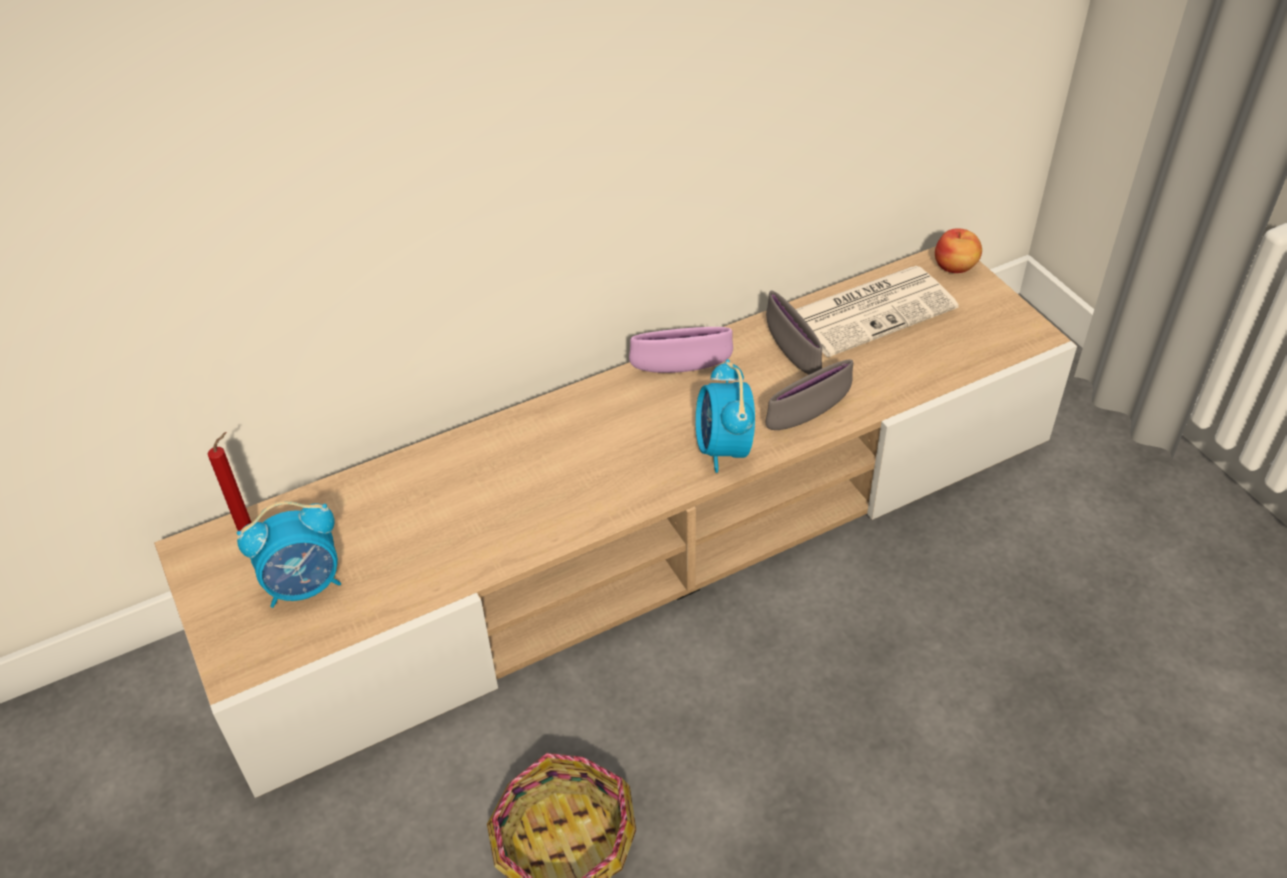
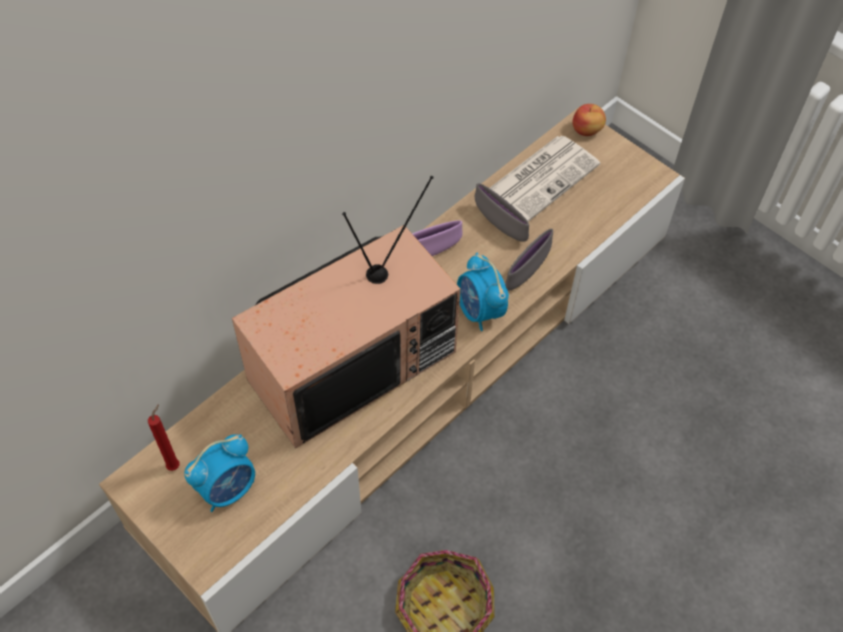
camera: 20 degrees left, 10 degrees up
(529, 473) = (352, 362): none -> television

